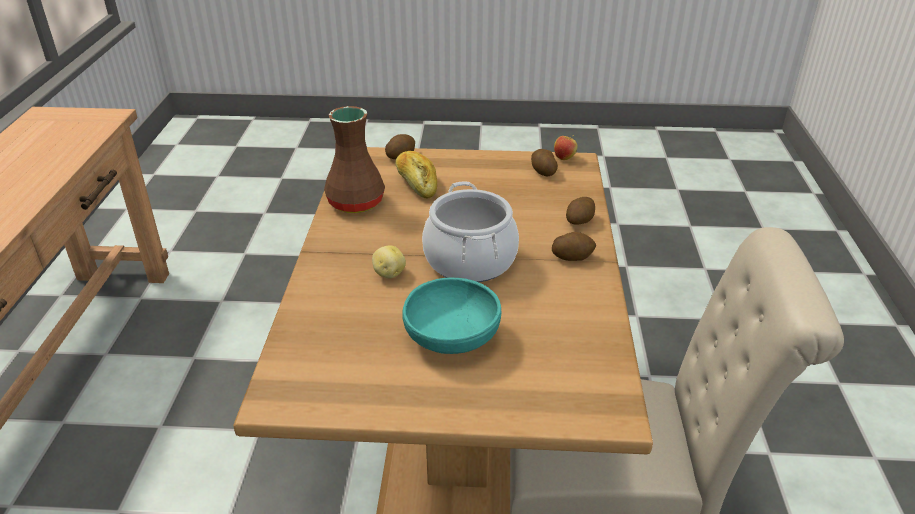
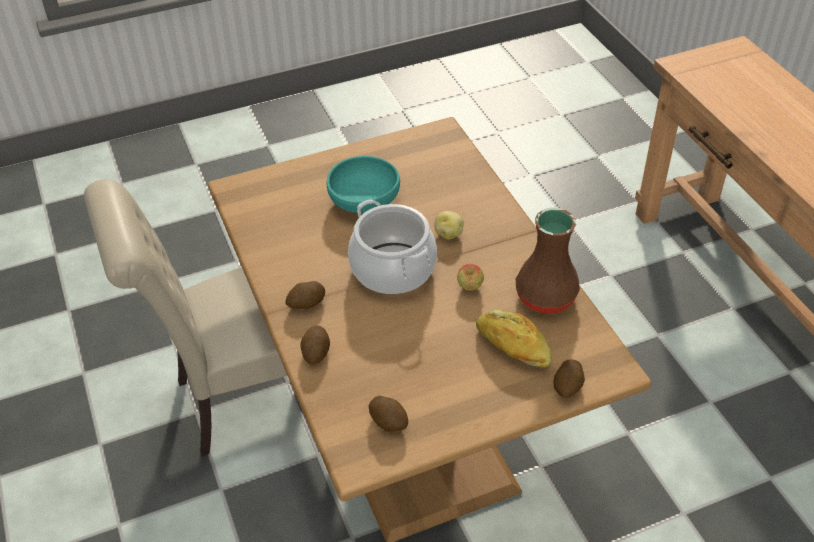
camera: 155 degrees right, 10 degrees up
(564, 158) = (375, 461): apple -> apple (470, 287)

